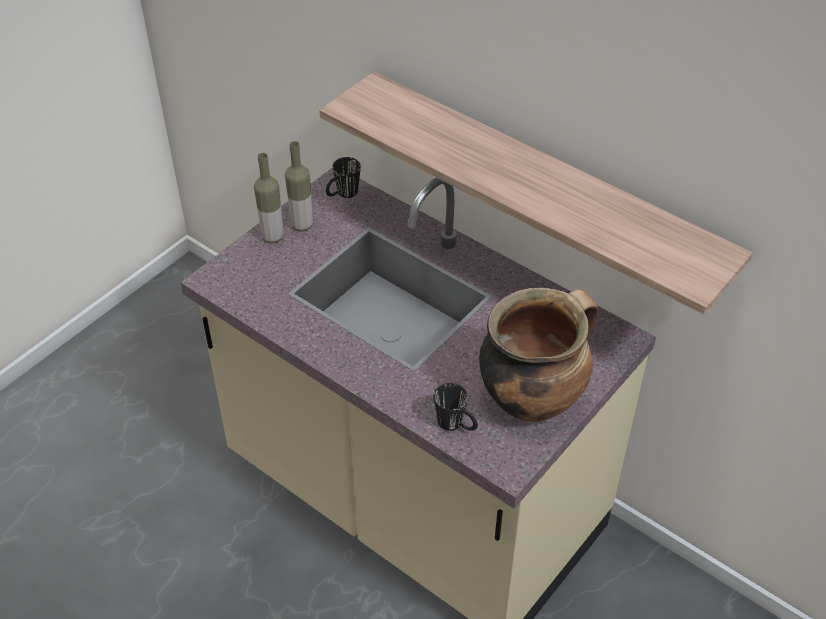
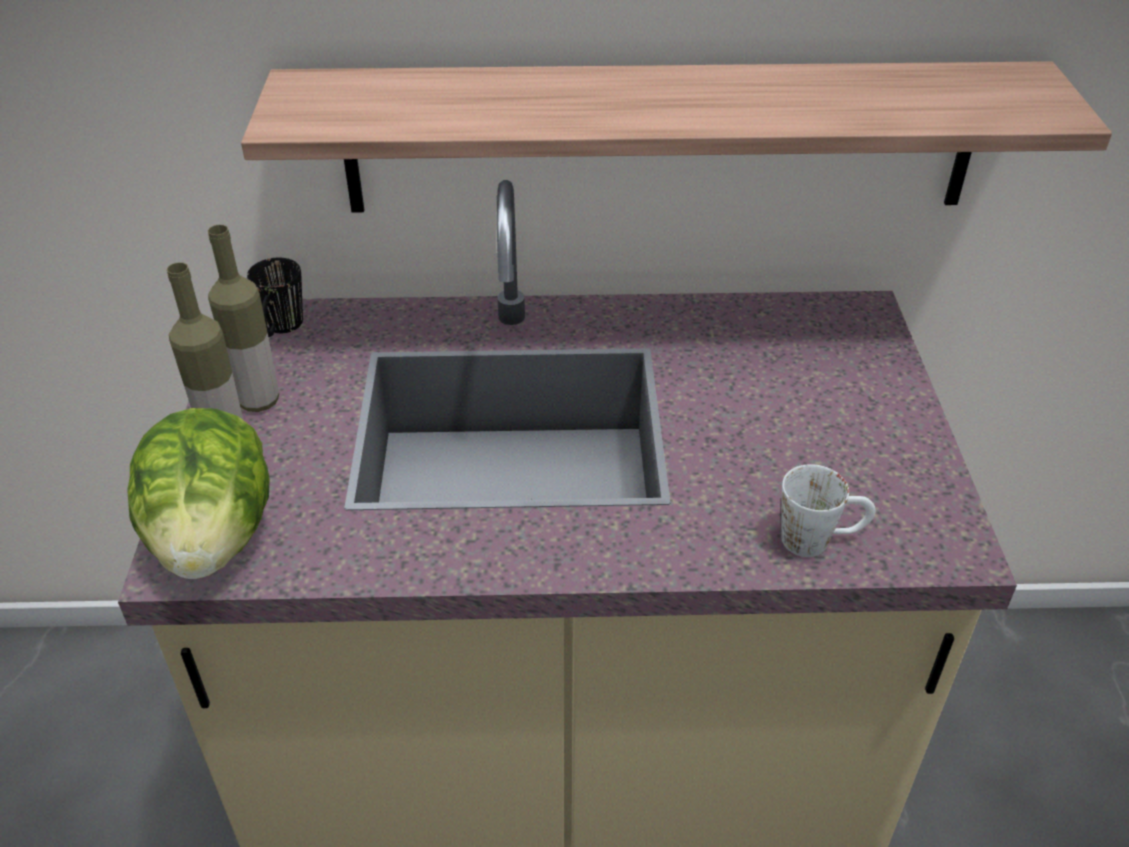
camera: 40 degrees left, 5 degrees down
(232, 276) = (213, 537): none -> lettuce
(456, 425) = (820, 539): black mug -> white mug
(532, 398) = (862, 442): cooking pot -> none

